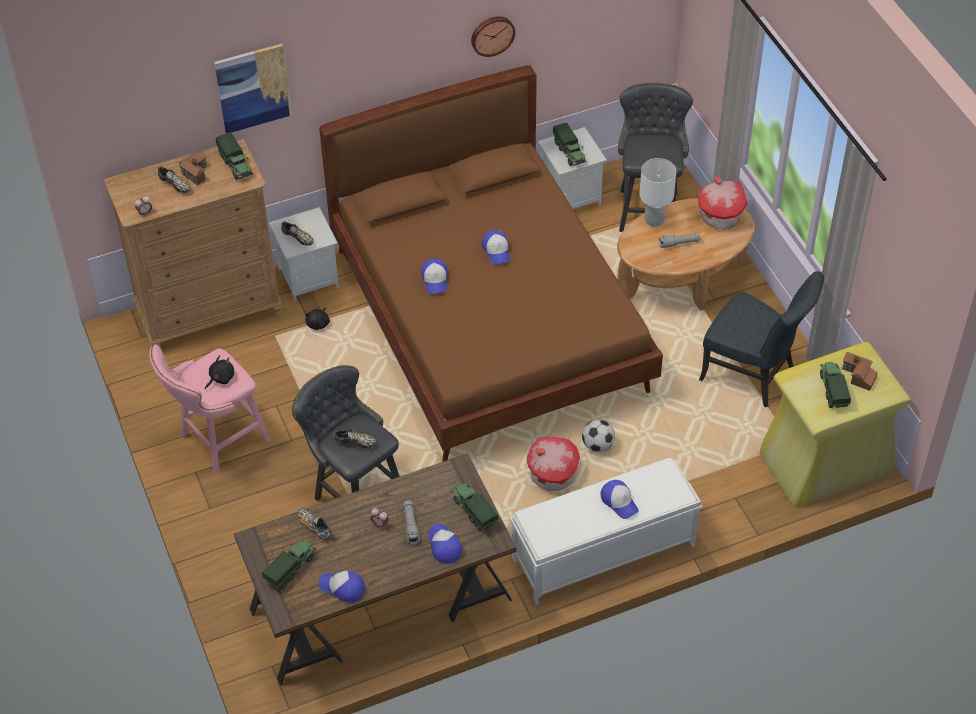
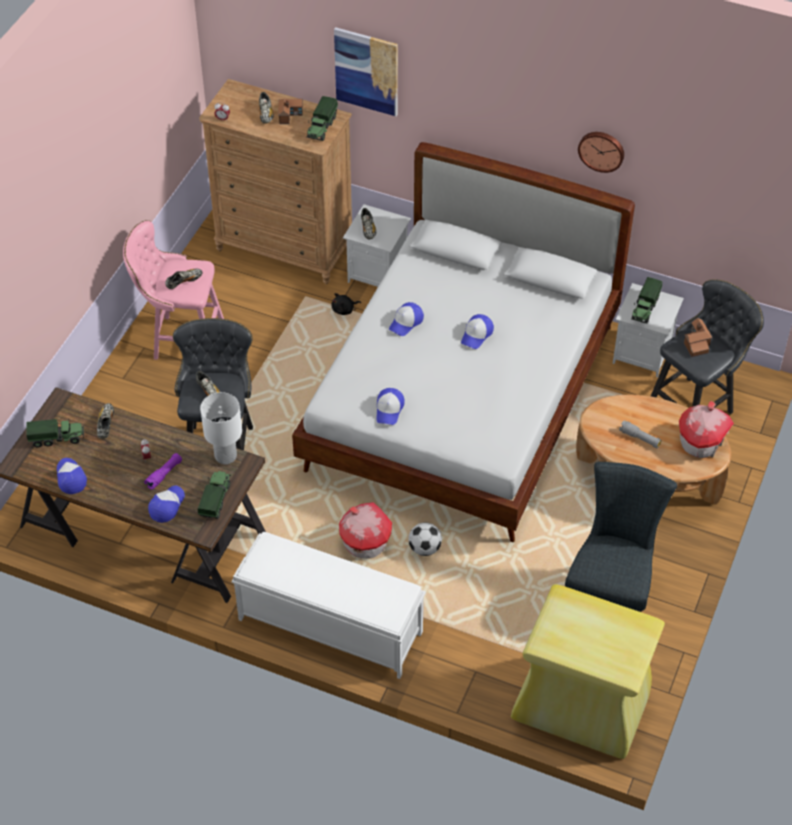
camera: 45 degrees right, 0 degrees up
(220, 378) = (184, 281): black plush toy -> shoe
(411, 525) = (164, 474): grey flashlight -> purple flashlight
(490, 321) = (463, 399): brown bed -> white bed
(619, 501) = (342, 585): cap -> cap (389, 409)
(654, 221) = (642, 407): white table lamp -> white table lamp (225, 458)
(753, 375) = (610, 595): grey chair -> grey chair turned 150 degrees counterclockwise
(833, 390) = (581, 632): toy truck -> none
(858, 375) = (617, 638): toy house -> toy house (696, 343)

